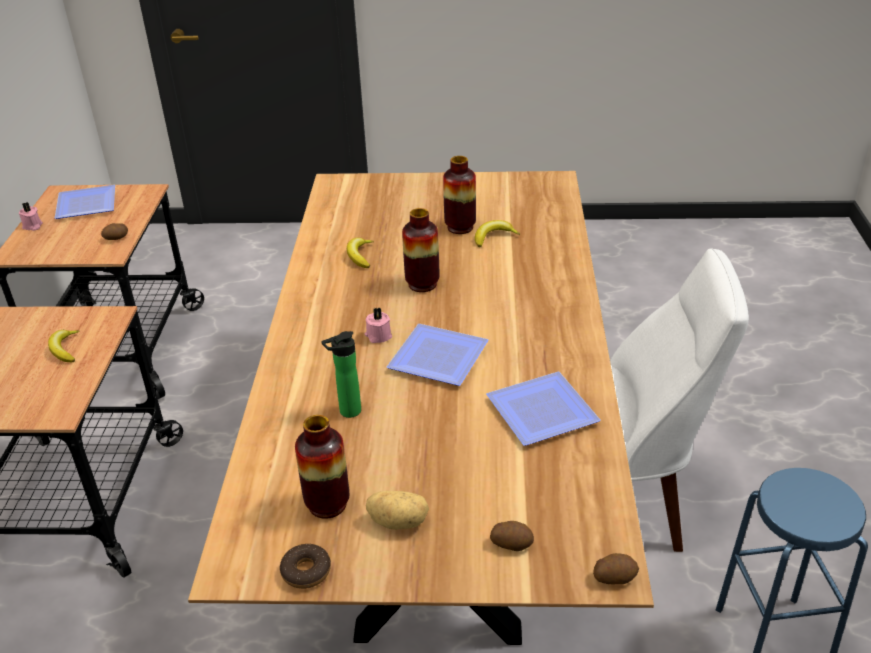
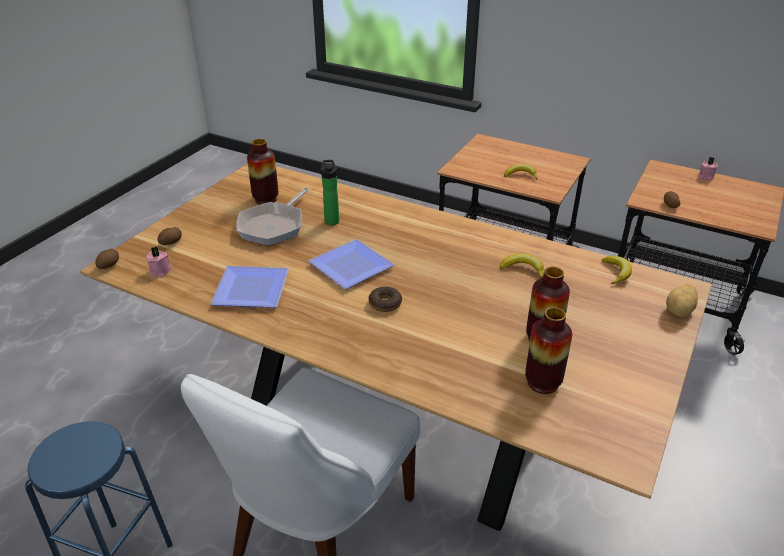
camera: 115 degrees right, 0 degrees up
(84, 206) = (736, 198): plate -> none
(306, 571) = (231, 186): donut -> donut (385, 303)
(378, 336) = (401, 249): pink candle -> pink candle (161, 270)
(396, 459) = (274, 226): none -> frying pan
(399, 521) = (229, 215): potato -> potato (680, 311)
(422, 284) = (454, 287): vase -> vase (542, 382)
(493, 237) = (509, 354): banana -> banana (616, 273)

